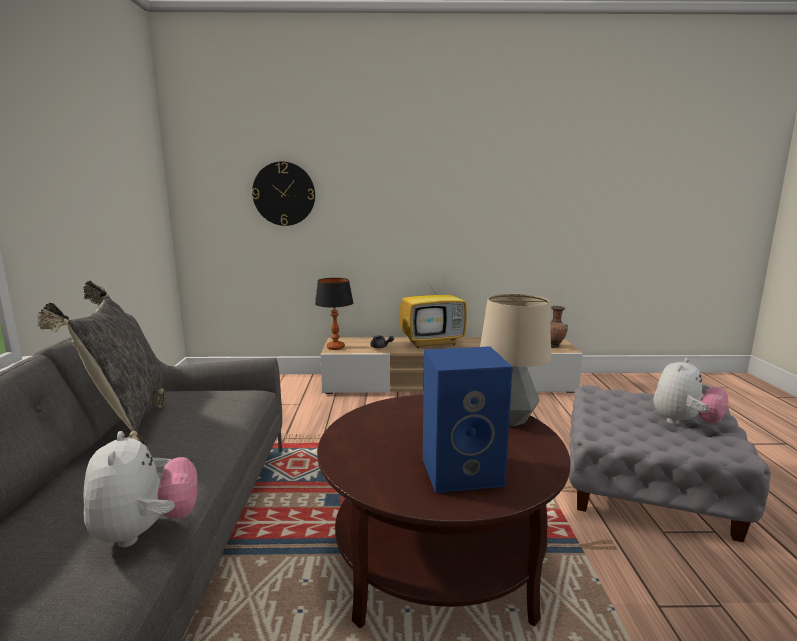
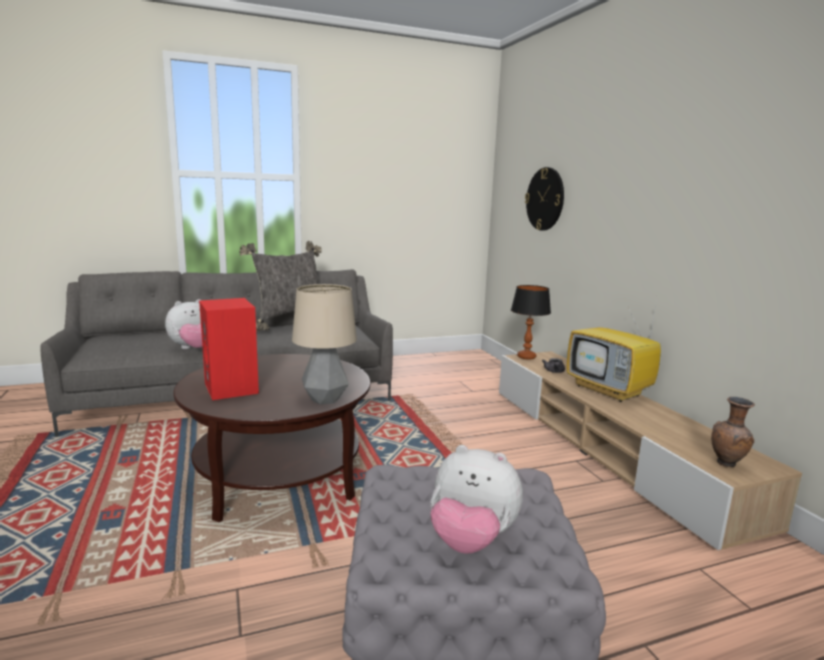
camera: 70 degrees right, 0 degrees up
(463, 471) = (233, 388): blue speaker -> red speaker

